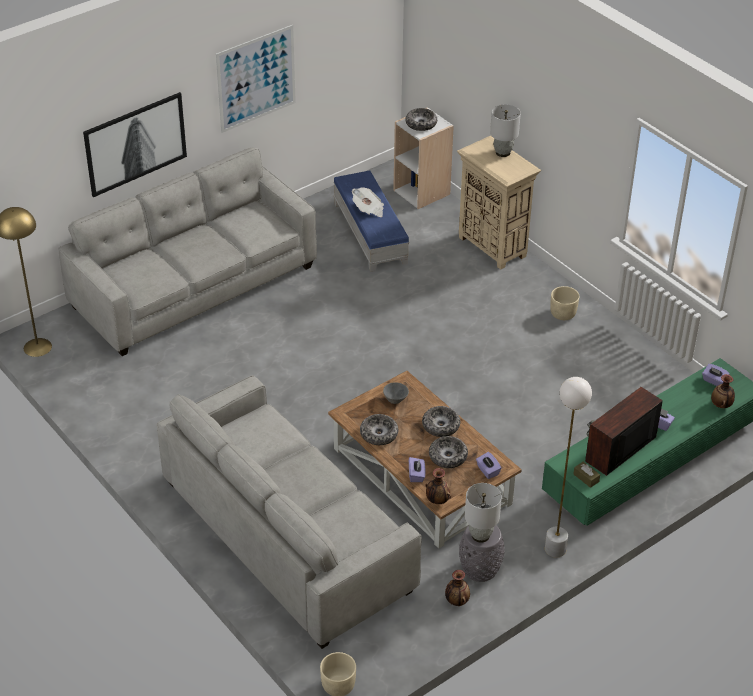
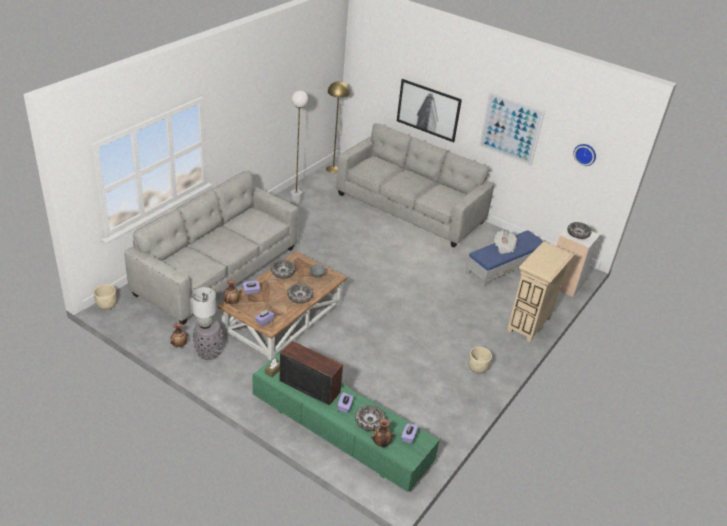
camera: 70 degrees right, 5 degrees down
(352, 38) = (585, 154): none -> wall clock
(448, 456) = (272, 302): bowl -> bowl (369, 421)
(502, 152) = (556, 260): white table lamp -> none
(555, 549) = (234, 386): white floor lamp -> white floor lamp (295, 201)

